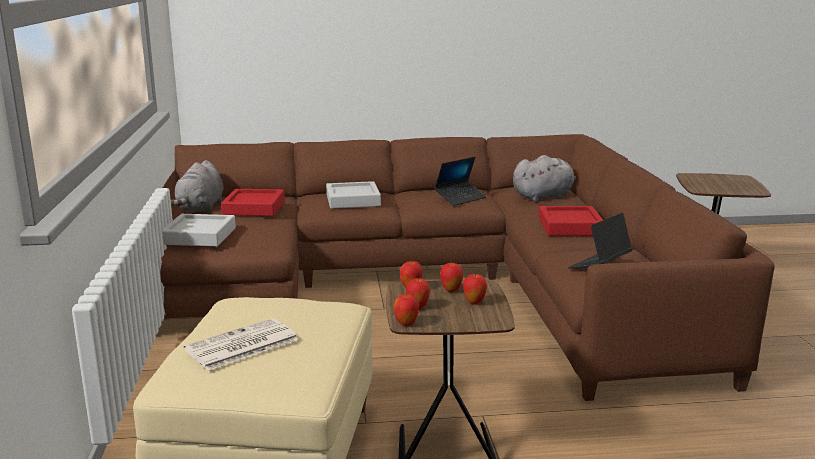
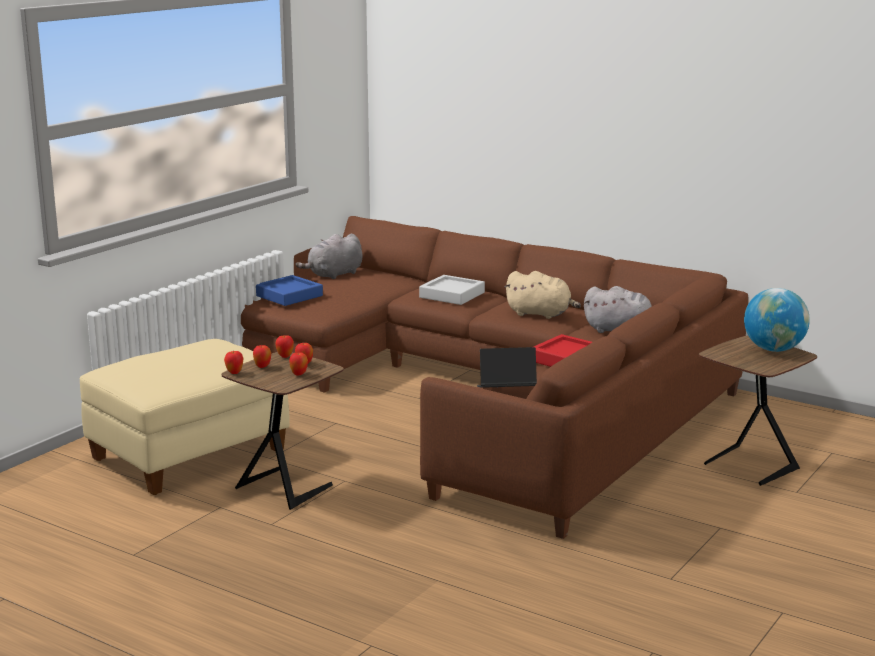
camera: 40 degrees right, 0 degrees up
(199, 236) = (289, 295): grey tray -> blue tray
(241, 346) = (160, 362): newspaper -> none
(254, 208) = (365, 283): red tray -> none
(460, 198) = (541, 314): laptop -> beige plush toy
(719, 178) = (773, 349): none -> globe

